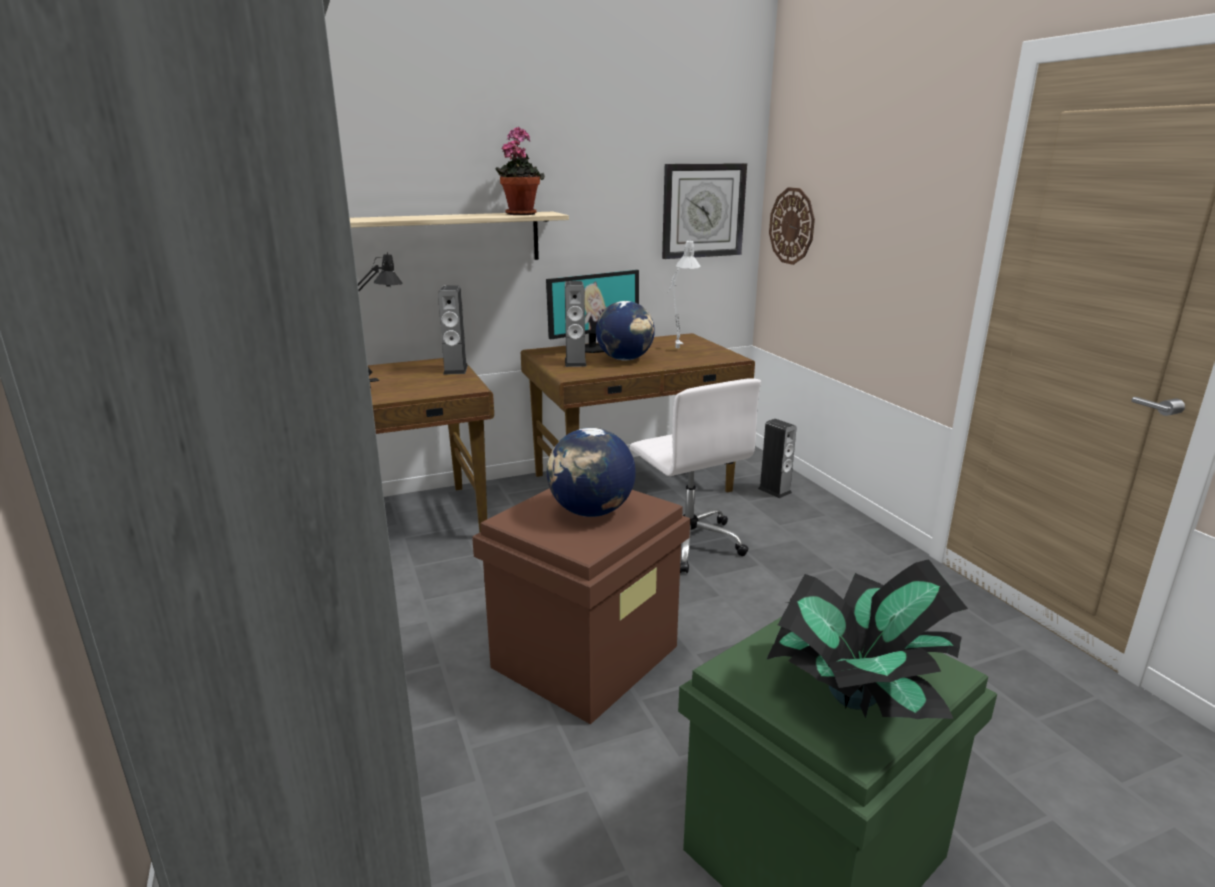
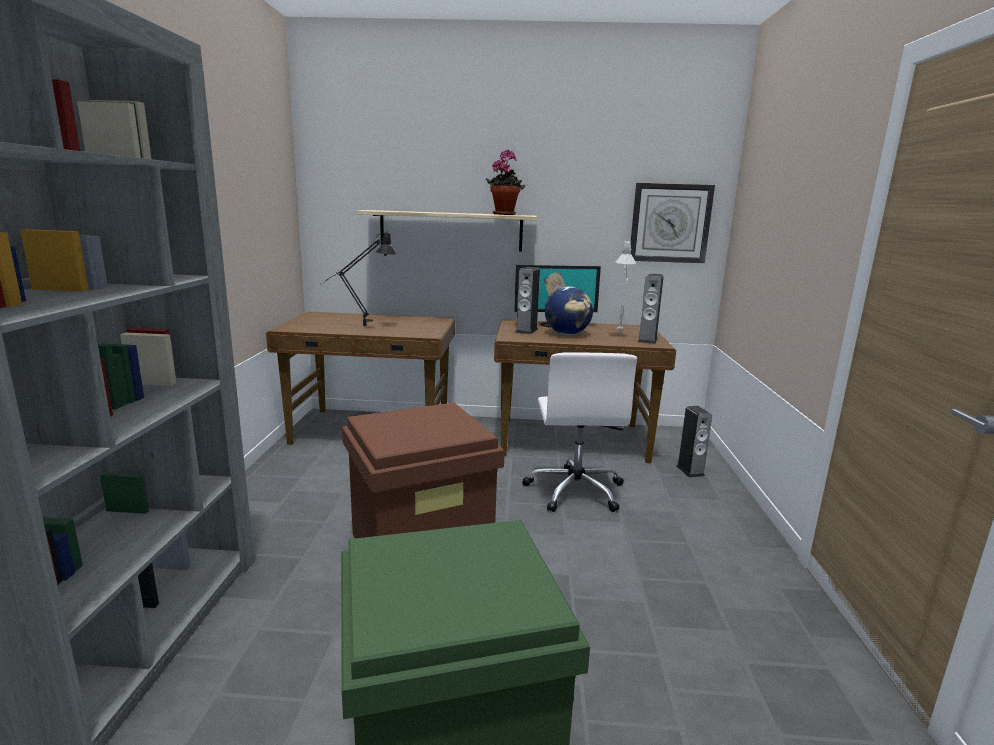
camera: 25 degrees right, 5 degrees down
(455, 369) = (437, 324): speaker -> speaker (647, 340)
(591, 512) = (425, 426): globe -> none
(792, 226) = (744, 239): wall clock -> none
(853, 698) = (433, 597): potted plant -> none

